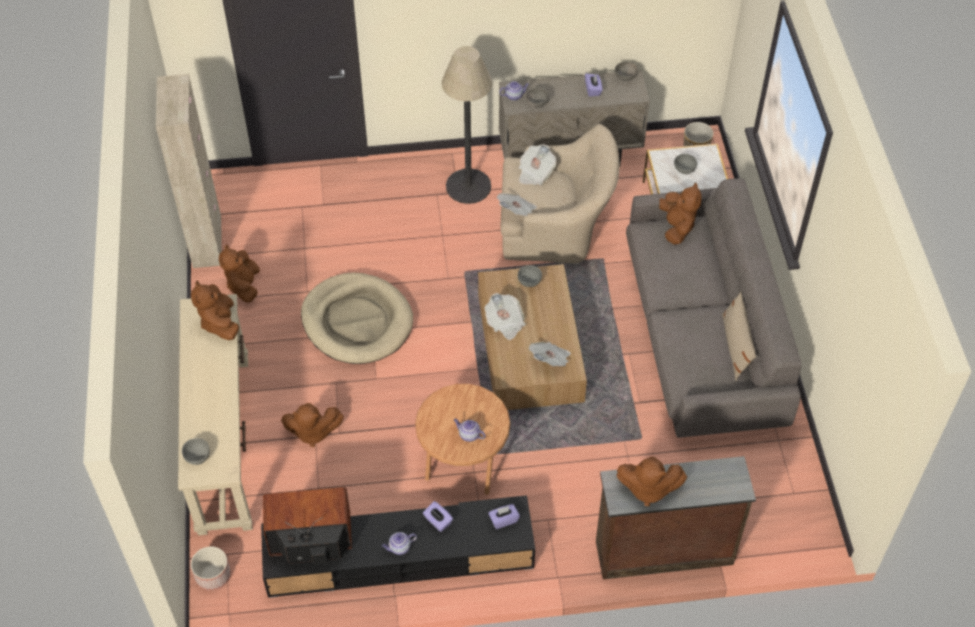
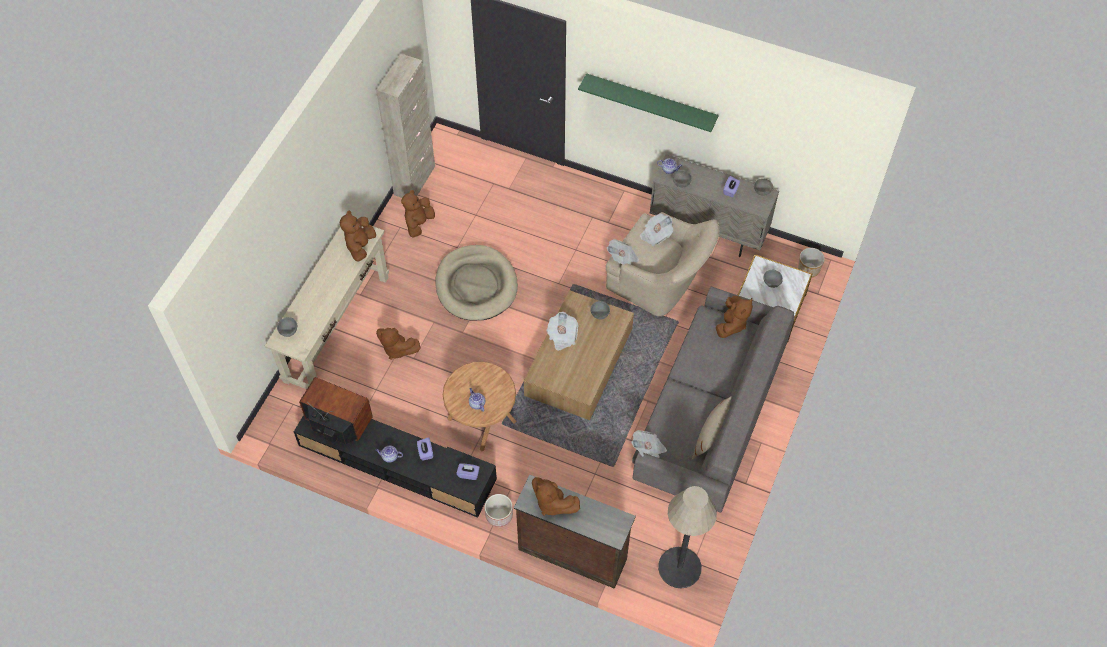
camera: 30 degrees right, 5 degrees up
(213, 575) = (276, 413): planter -> planter (499, 515)
(468, 186) = (618, 221): floor lamp -> floor lamp (679, 567)
(471, 22) = (651, 102): none -> green shelf
(550, 360) = (575, 378): newspaper -> newspaper (648, 449)

